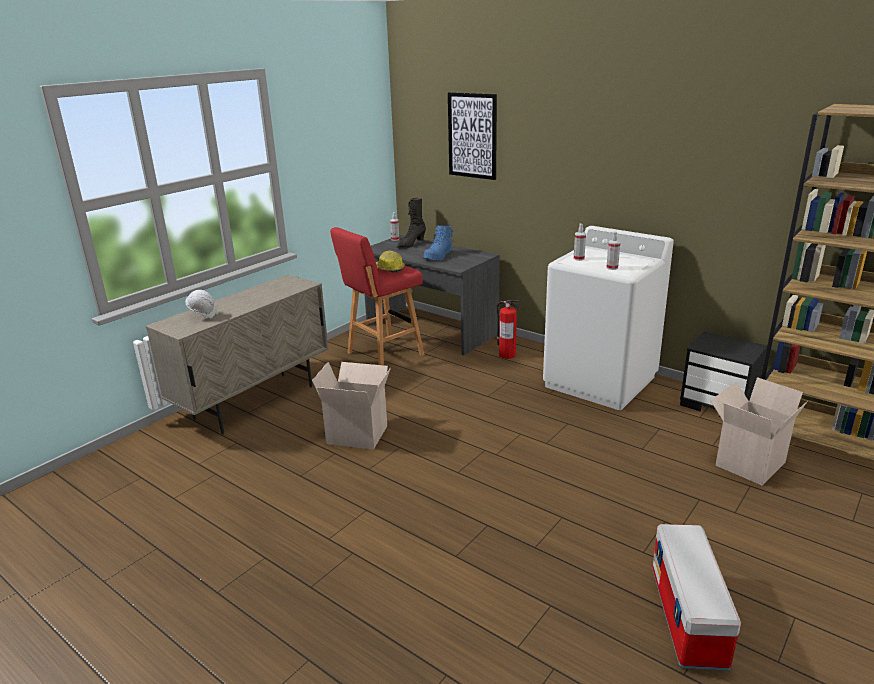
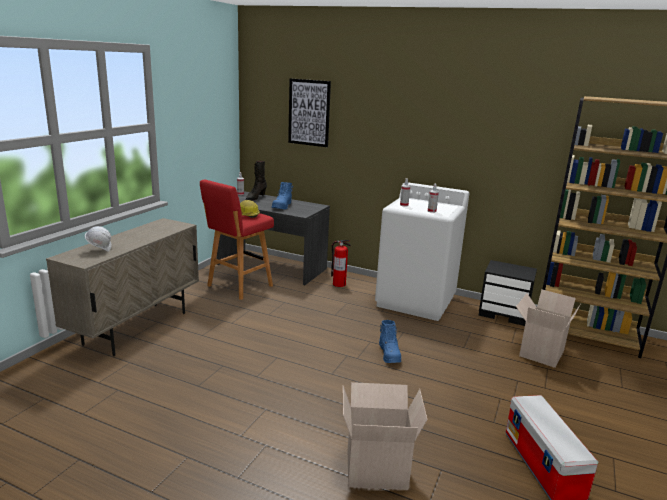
camera: 15 degrees left, 5 degrees down
(359, 434) = (238, 349): cardboard box -> cardboard box (377, 468)
(539, 452) = (389, 354): none -> blue boot

